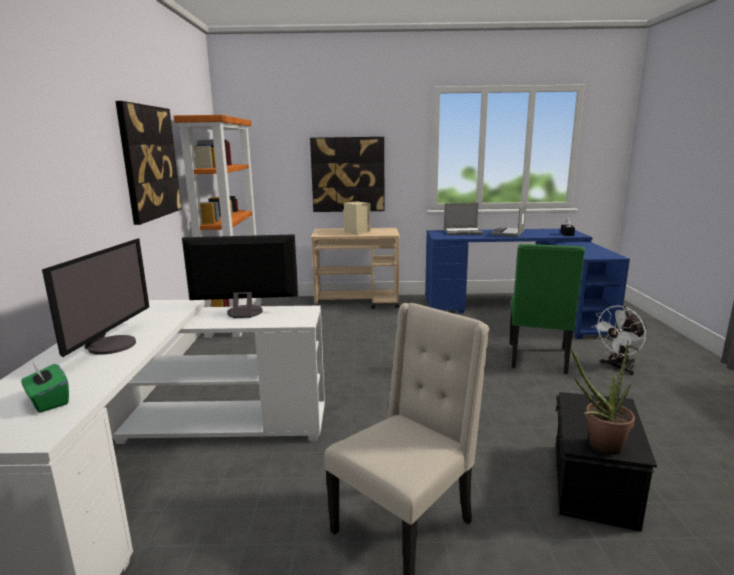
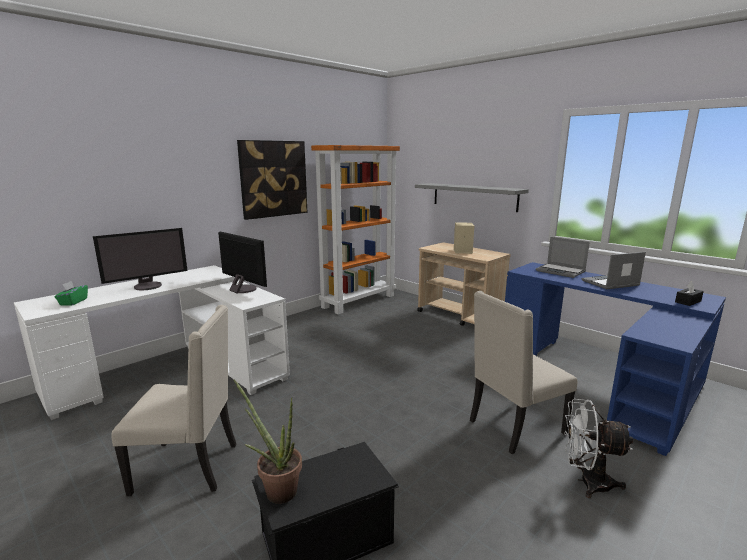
camera: 45 degrees right, 0 degrees up
(348, 174) = (474, 196): picture -> grey shelf
(538, 359) = (514, 427): green chair -> beige chair

